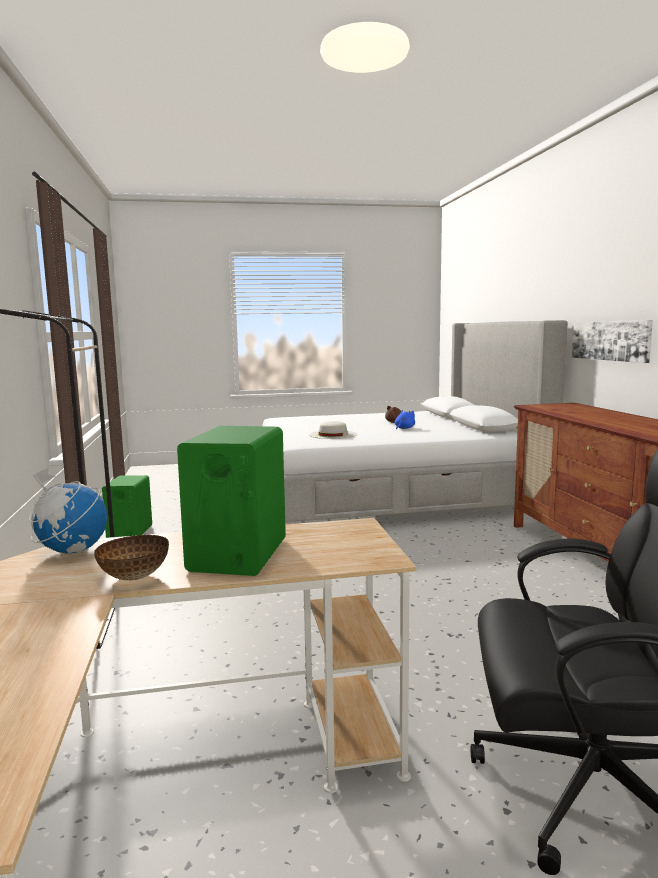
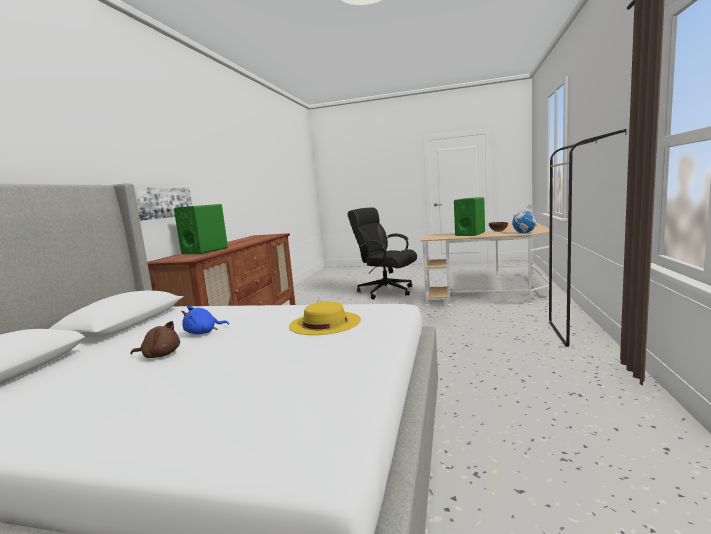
camera: 155 degrees left, 0 degrees up
(130, 533) = (645, 435): green speaker -> green speaker (205, 251)
(333, 434) = (325, 323): white hat -> yellow hat

